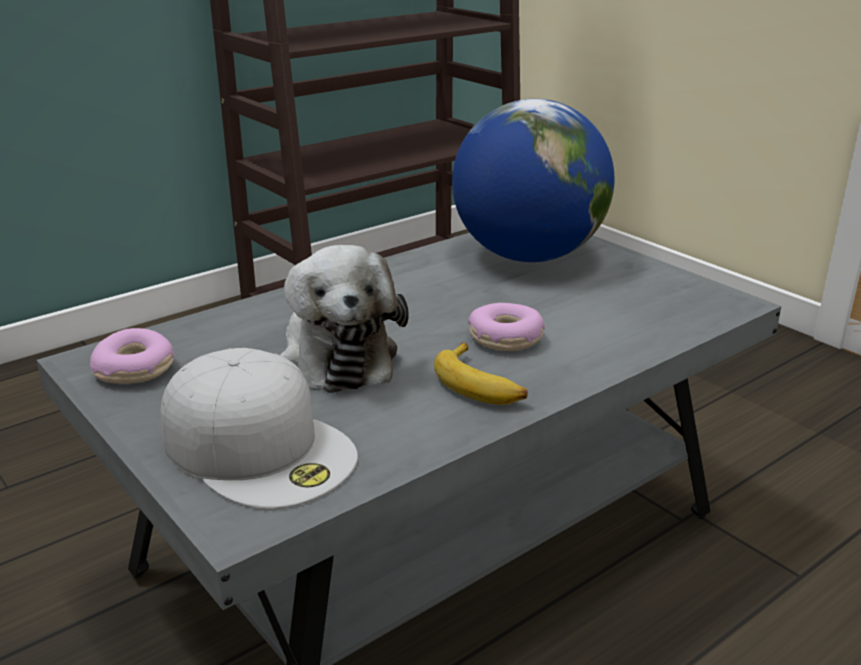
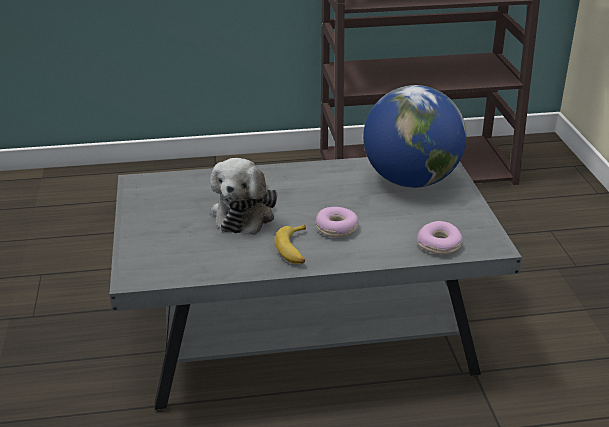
camera: 30 degrees right, 5 degrees up
(135, 369) = (153, 193): donut -> donut (439, 245)
(260, 448) = (169, 248): white cap -> none

